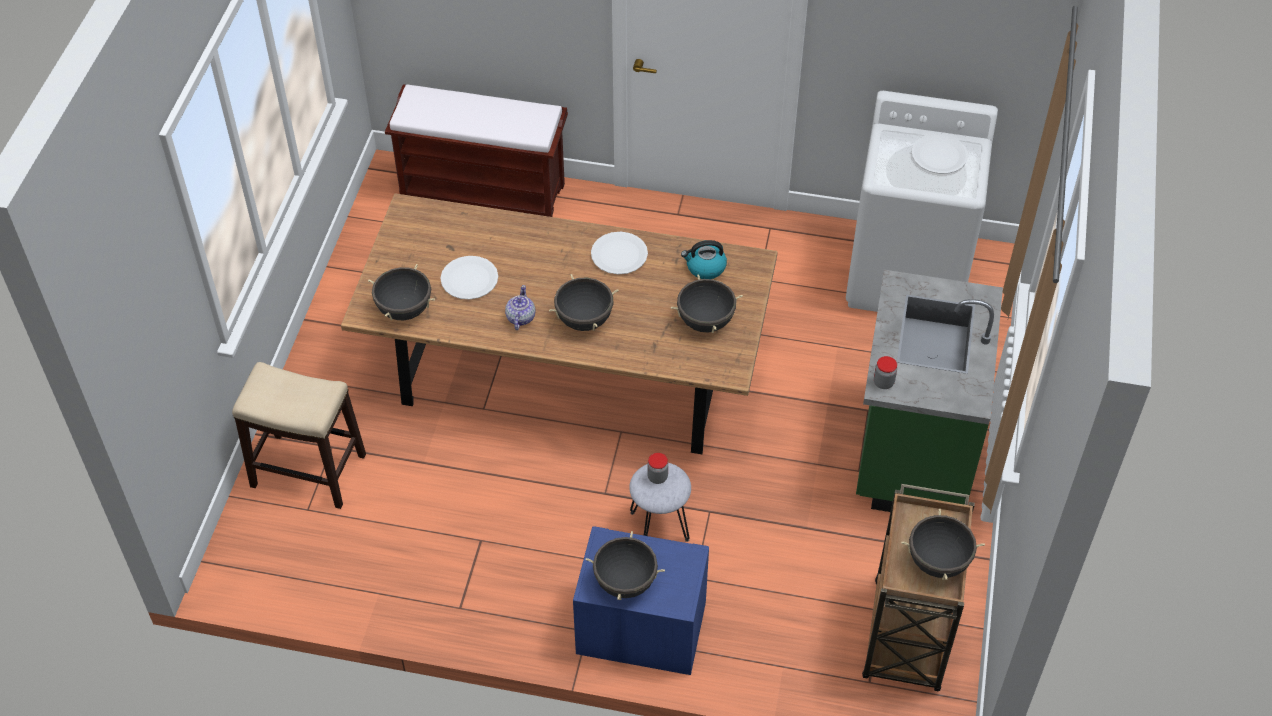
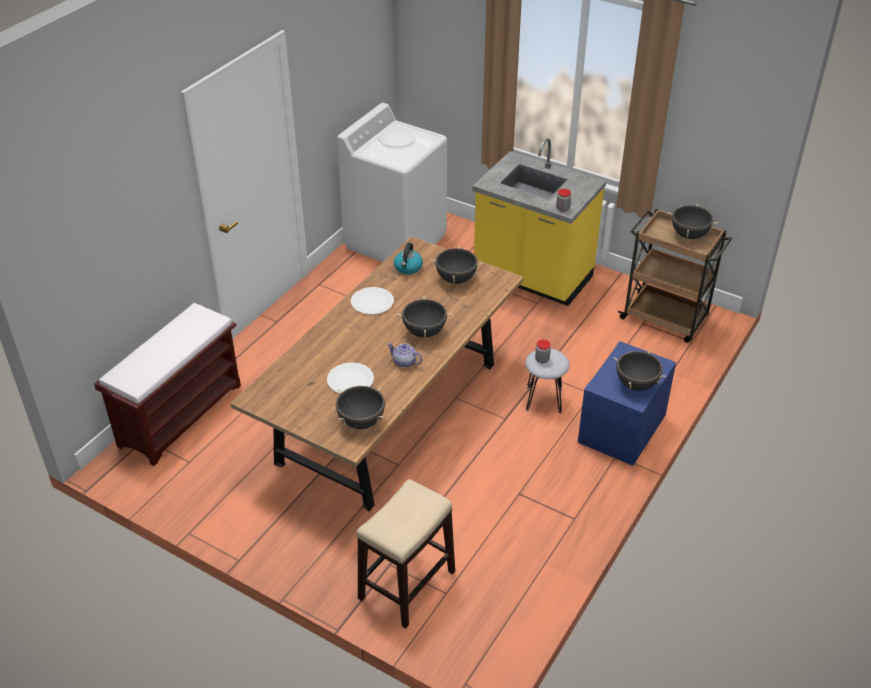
camera: 70 degrees left, 10 degrees down
(911, 451) = (532, 278): green counter -> yellow counter

